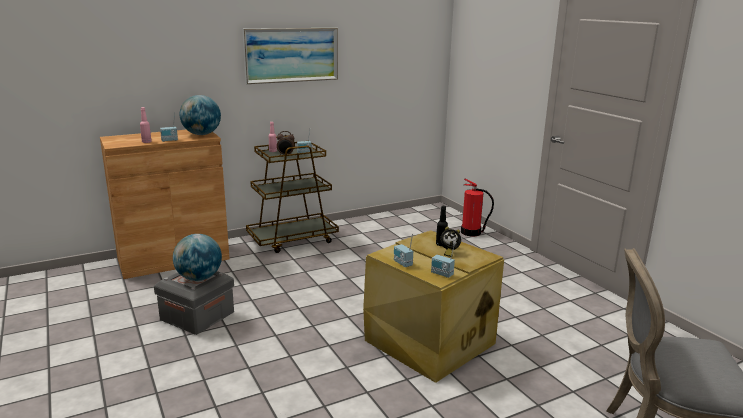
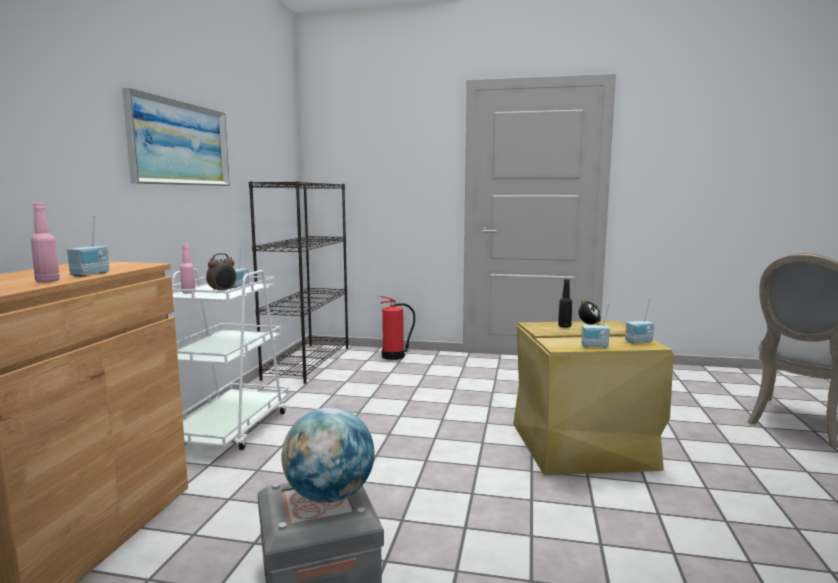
camera: 50 degrees left, 10 degrees down
(201, 134) = (118, 264): globe -> none
(293, 239) = (229, 428): brown cart -> white cart
(409, 216) = (307, 362): none -> black bookcase

